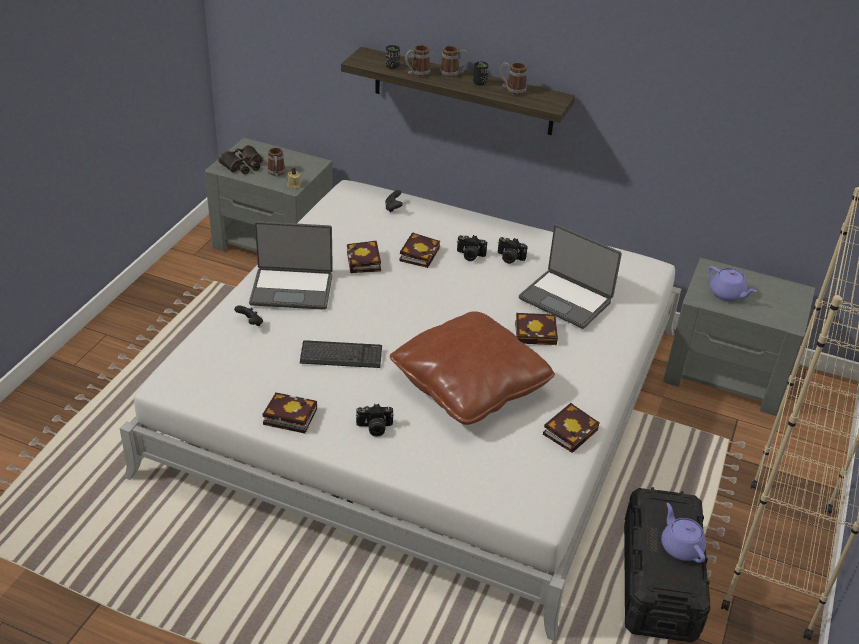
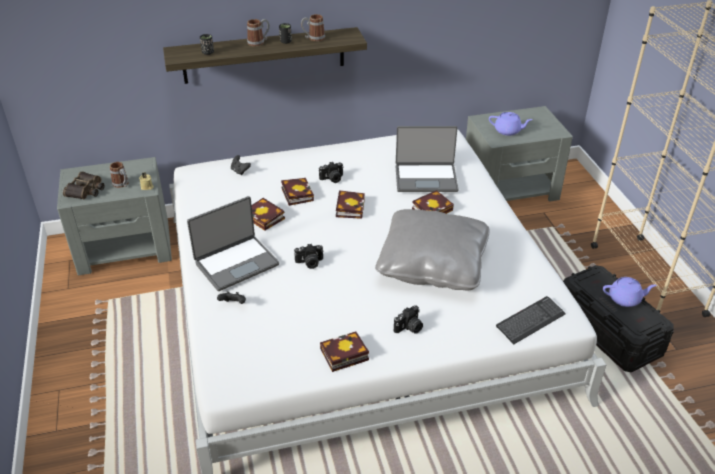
camera: 35 degrees left, 0 degrees up
(341, 356) = (329, 291): keyboard -> keyboard (530, 321)
(416, 73) = (233, 51): mug -> none
(470, 384) = (432, 264): brown pillow -> grey pillow
(509, 258) = (360, 168): camera -> camera (309, 263)
(571, 430) = (523, 259): book -> book (349, 207)
(680, 546) = (625, 299): purple teapot -> purple teapot turned 150 degrees clockwise

